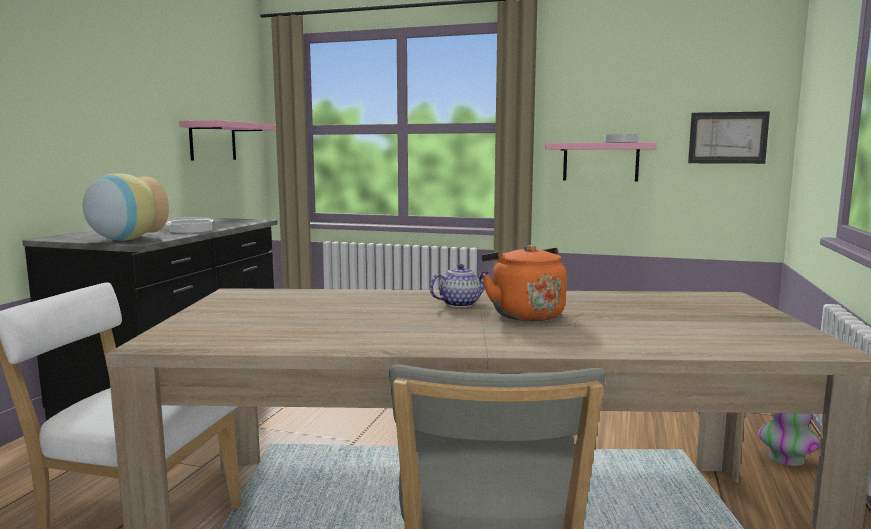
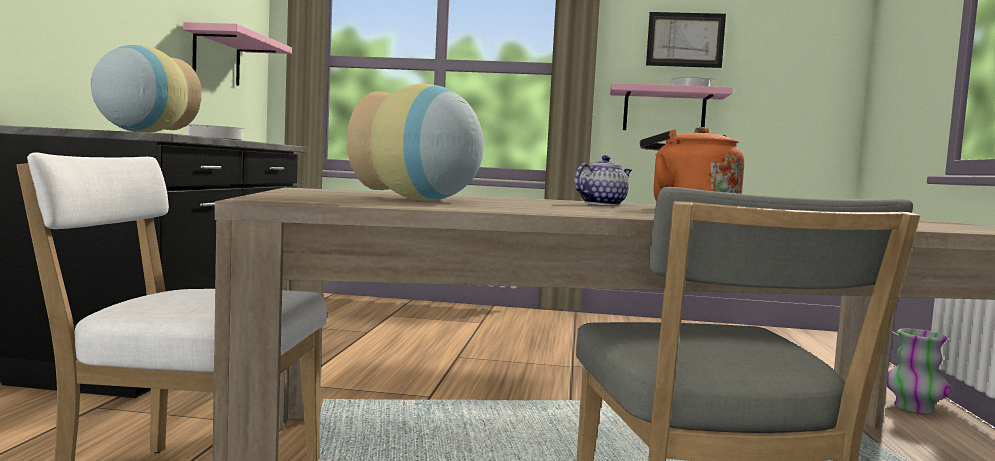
camera: 10 degrees left, 5 degrees down
(292, 319) = (421, 200): none -> vase
(727, 138) = (797, 90): picture -> picture (685, 40)

